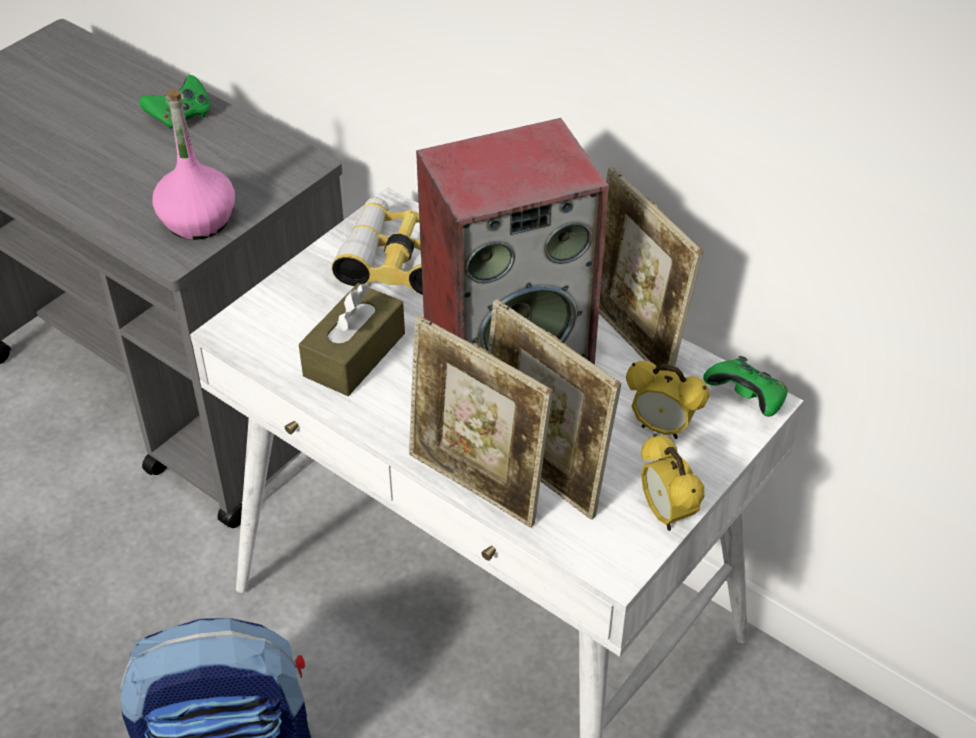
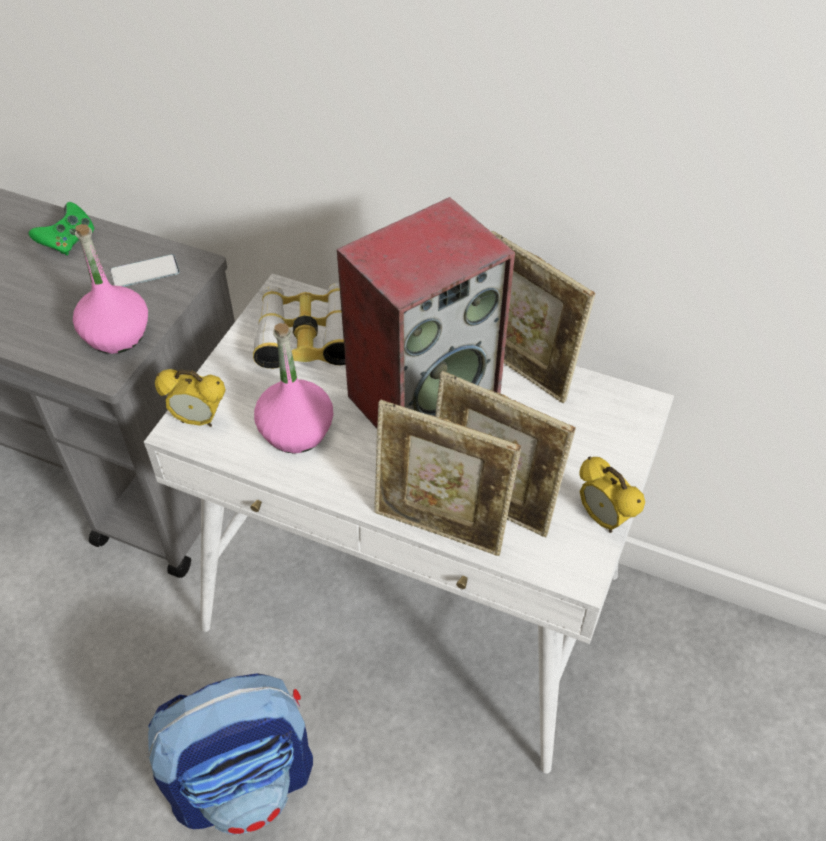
camera: 15 degrees left, 5 degrees up
(250, 162) = (145, 272): none -> phone
(354, 354) = (296, 431): brown tissue box -> pink bottle
(661, 428) = (573, 443): alarm clock -> alarm clock (198, 420)
(747, 400) = (631, 405): green game controller -> none

